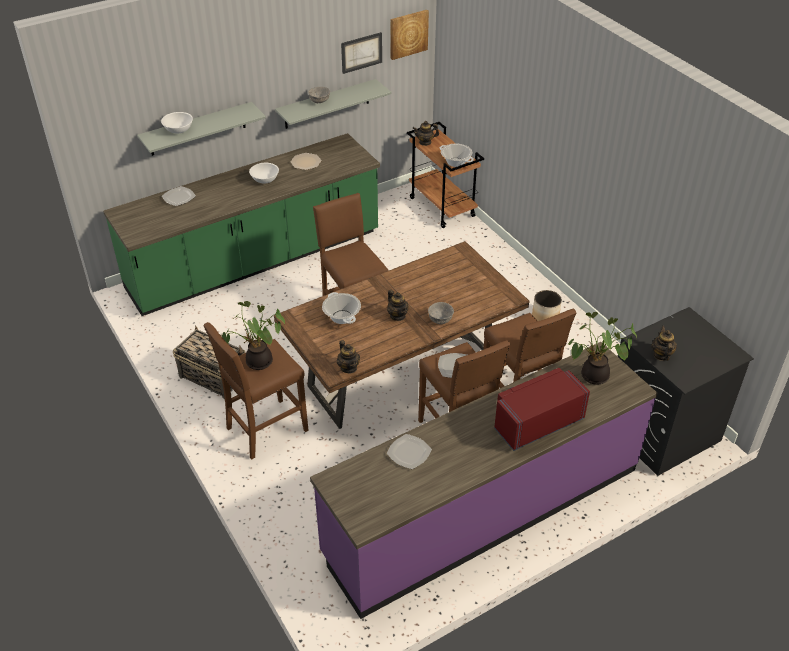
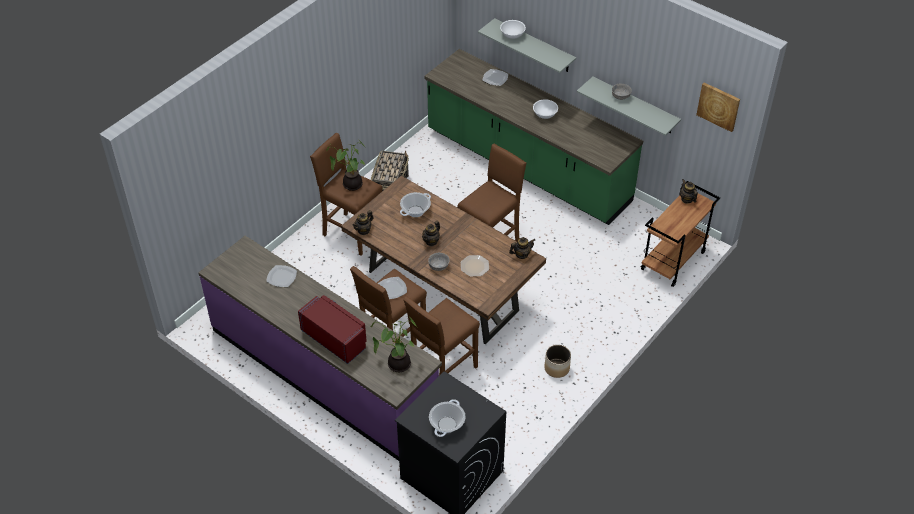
camera: 70 degrees right, 5 degrees up
(305, 162) = (583, 129): plate -> plate (475, 266)
(361, 52) = (672, 89): picture -> none
(456, 162) = (668, 227): cooking pot -> cooking pot (447, 424)
(661, 355) = (434, 399): teapot -> teapot (521, 254)

